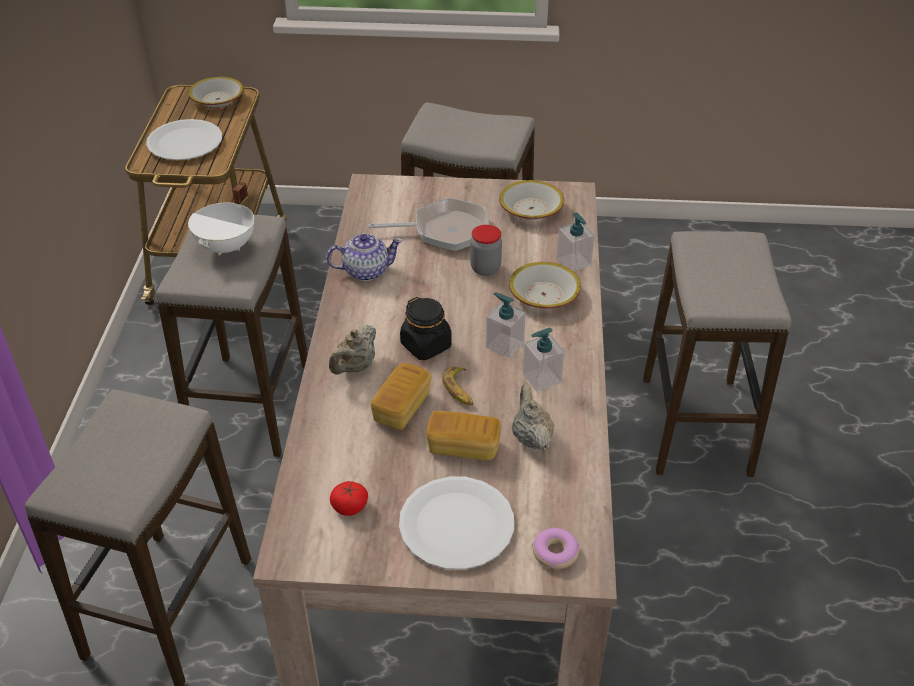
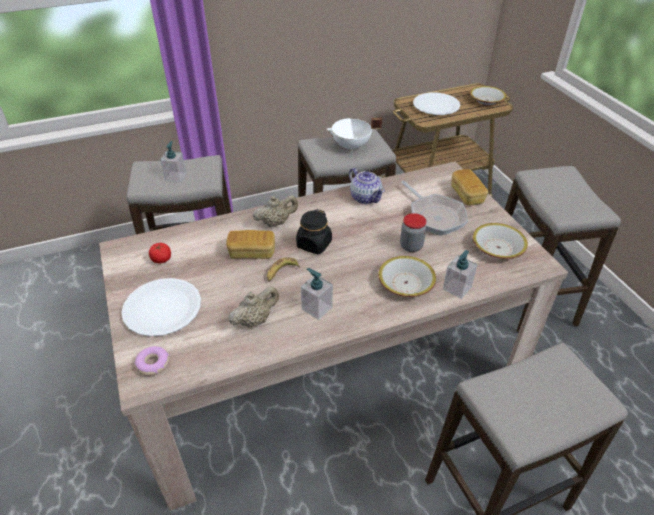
camera: 65 degrees right, 0 degrees up
(355, 367) = (276, 222): beige teapot -> beige teapot turned 150 degrees clockwise
(463, 447) = (230, 290): bread -> bread (467, 195)
(504, 345) = (338, 279): soap dispenser -> soap dispenser (176, 177)

